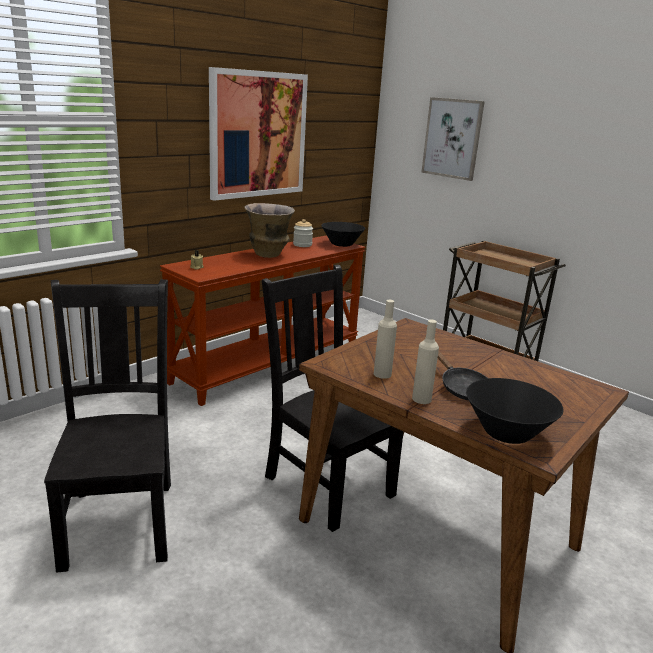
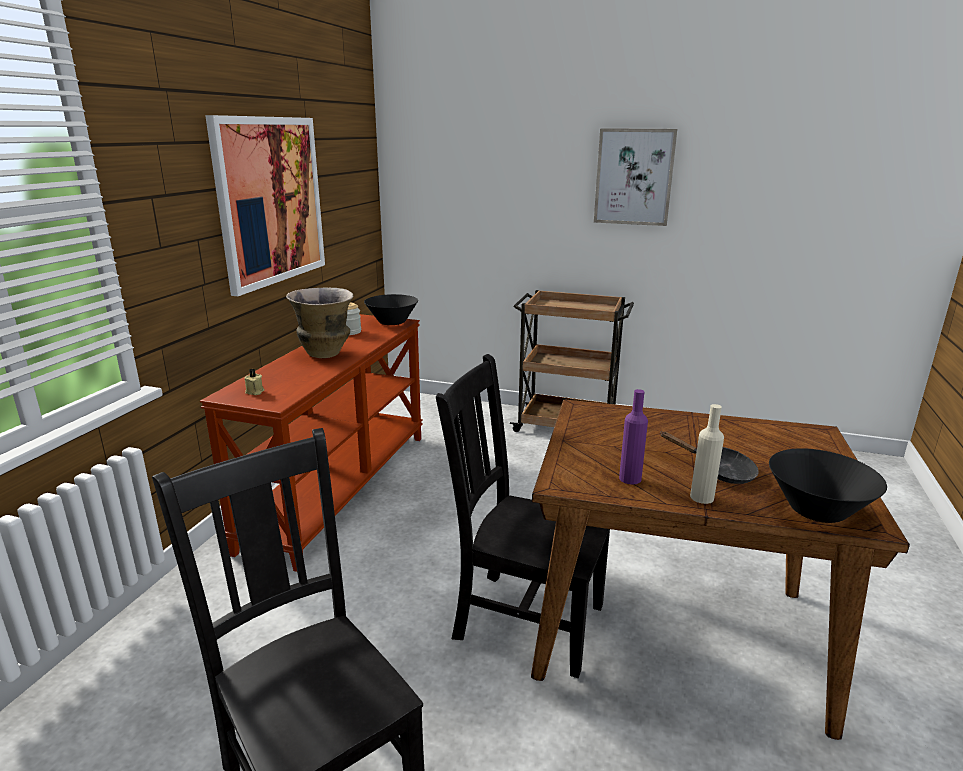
camera: 25 degrees left, 0 degrees up
(382, 374) = (630, 478): beige bottle -> purple bottle
(452, 138) = (481, 181): picture -> picture (634, 177)

